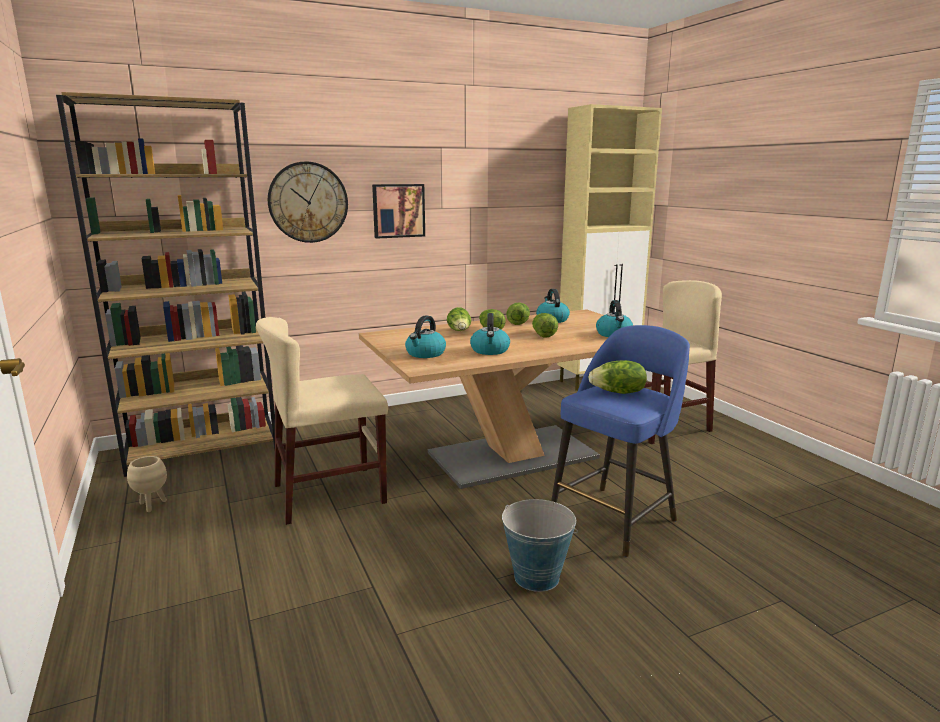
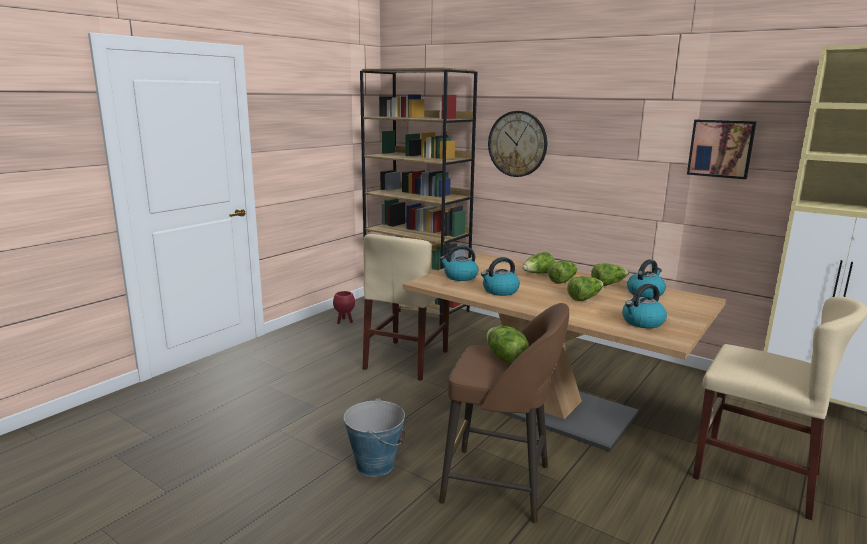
camera: 60 degrees right, 0 degrees up
(152, 505) = (344, 322): beige planter -> red planter
(329, 494) = (406, 359): beige chair -> beige chair turned 105 degrees counterclockwise
(398, 210) = (591, 158): picture -> picture (721, 148)
(615, 518) = (500, 484): blue stool -> brown stool

